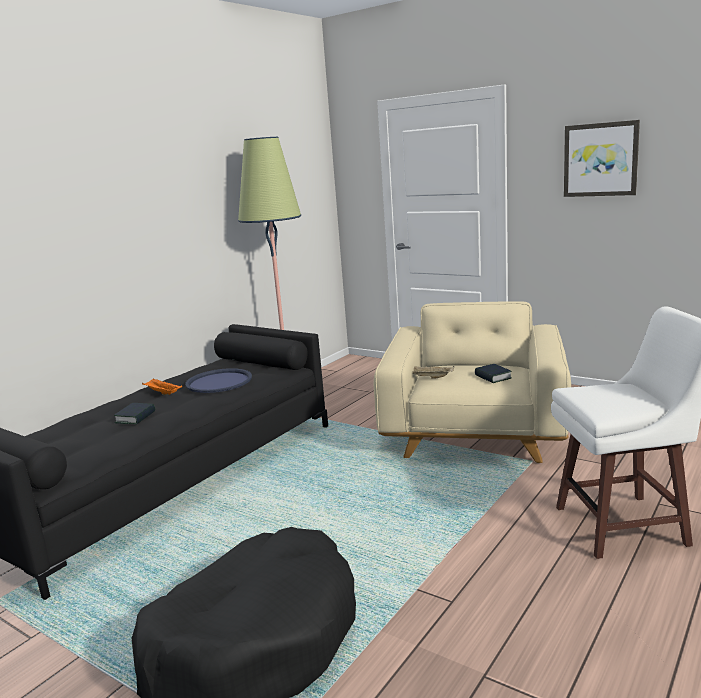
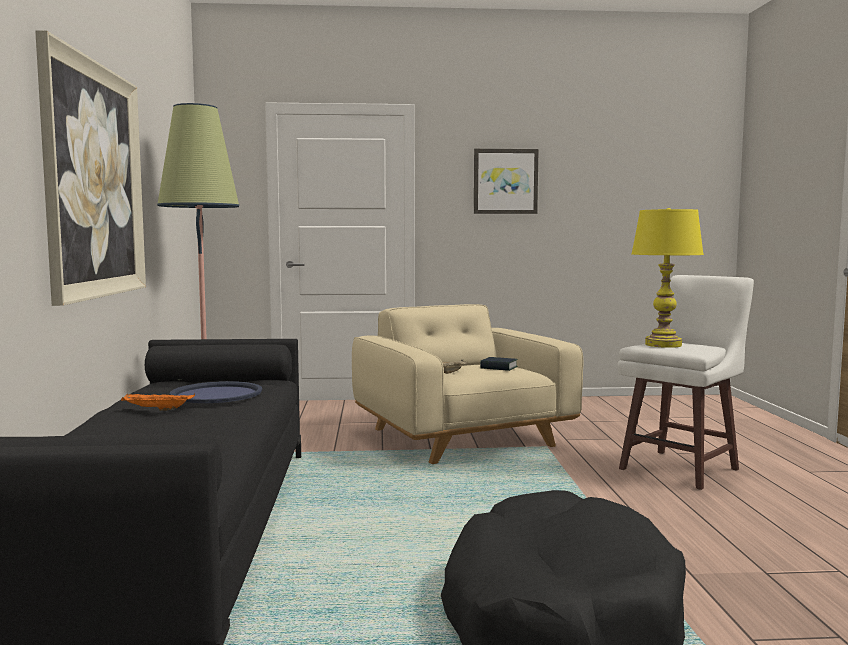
camera: 40 degrees left, 10 degrees down
(135, 417) = (178, 429): book -> none
(152, 222) = (94, 181): none -> picture
(595, 393) = (663, 345): none -> yellow table lamp

